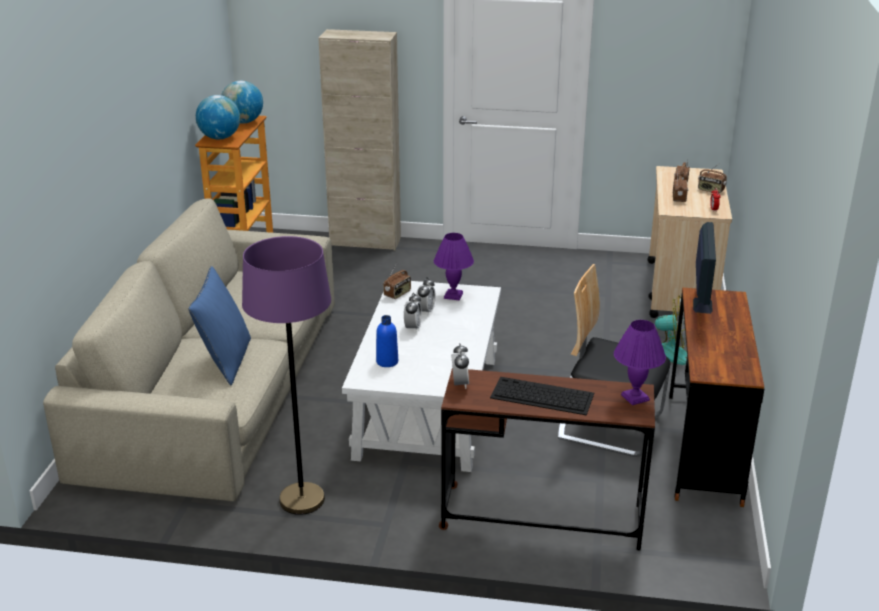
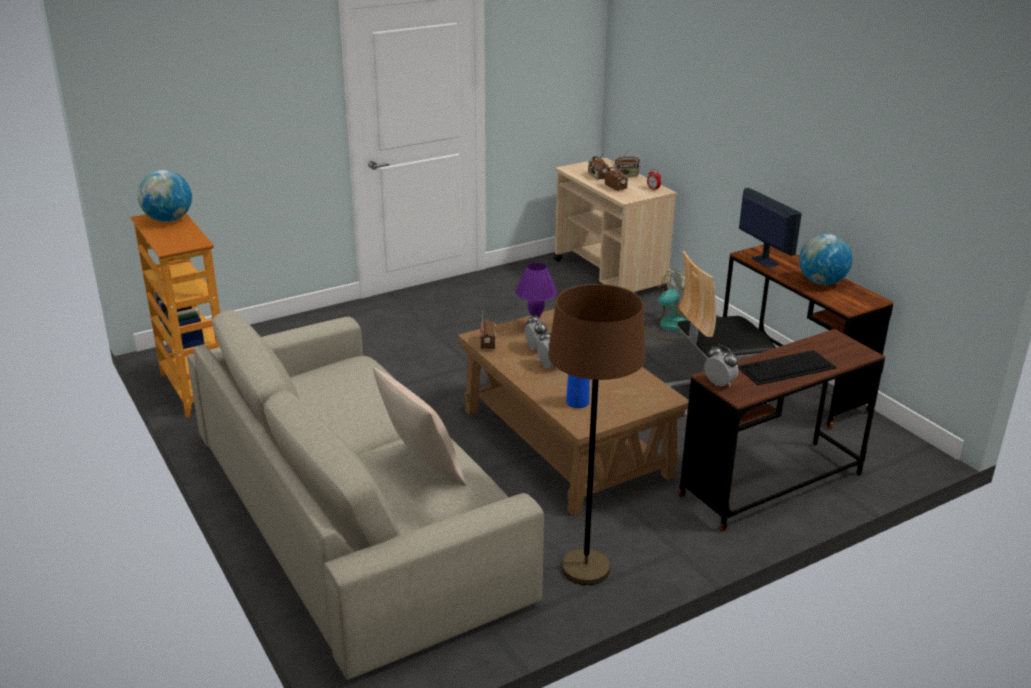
camera: 40 degrees left, 0 degrees up
(220, 138) = (174, 242): globe -> globe (821, 282)
(225, 361) = (421, 467): blue pillow -> beige pillow
(302, 500) = (585, 568): purple floor lamp -> brown floor lamp
(365, 242) = (289, 324): beige cabinet -> none
(427, 406) = (564, 442): white coffee table -> brown coffee table
(634, 397) = (840, 342): purple table lamp -> none

